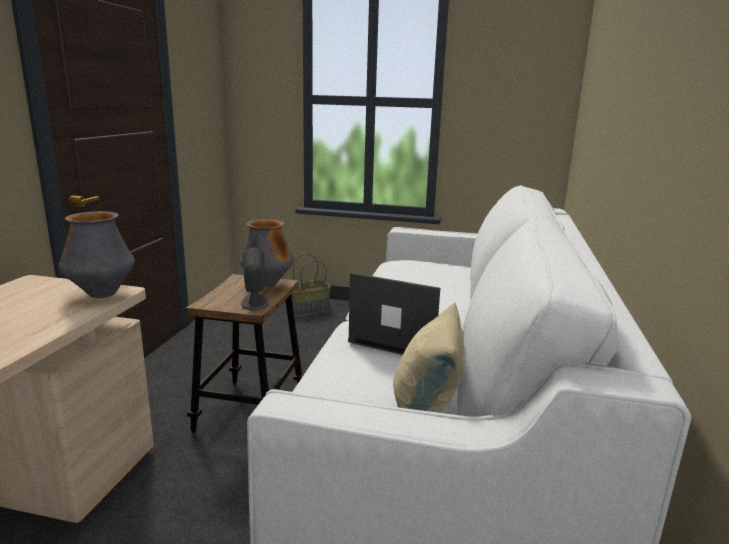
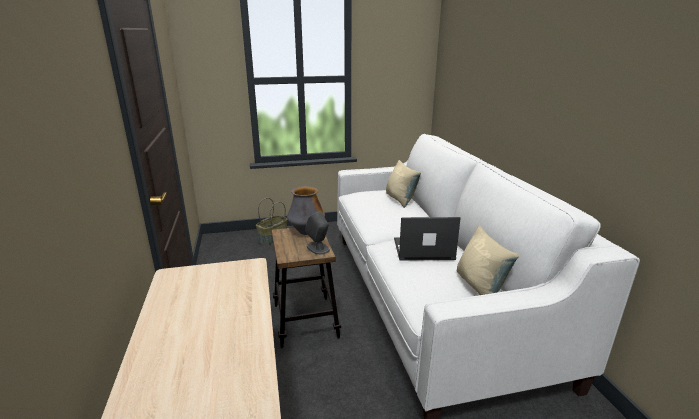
camera: 25 degrees left, 5 degrees up
(102, 294) = (244, 270): vase -> none
(453, 276) = (400, 199): none -> beige pillow

